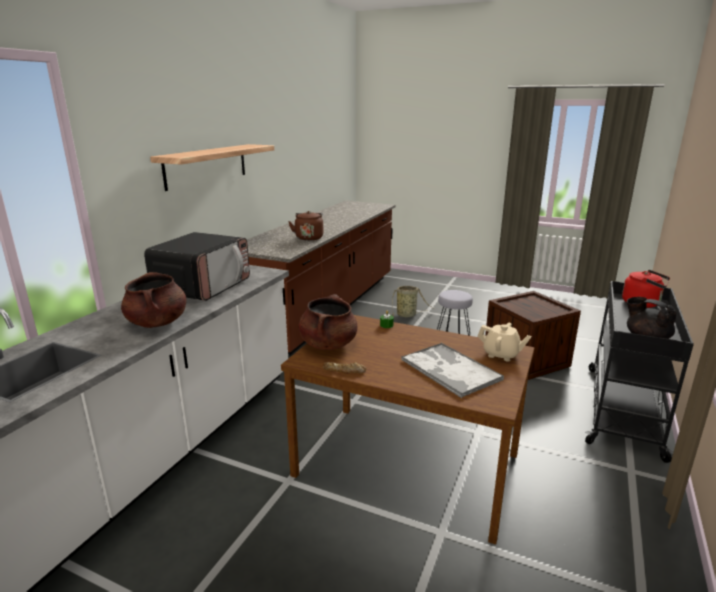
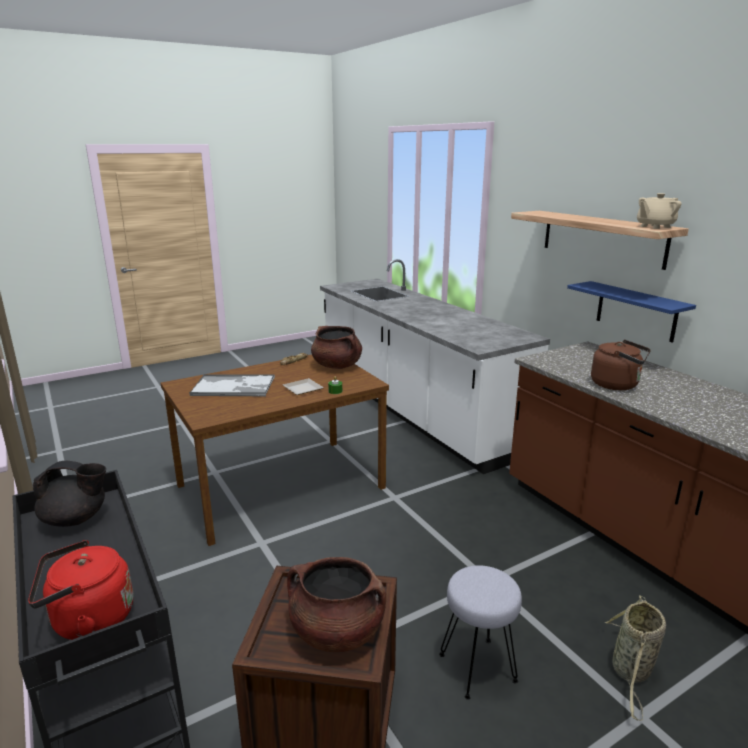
camera: 125 degrees right, 0 degrees up
(157, 323) = (404, 311): brown cooking pot -> brown cooking pot (337, 631)
(203, 286) = (465, 325): microwave -> none
(236, 210) = (636, 311): none -> blue shelf
(403, 339) = (301, 388): none -> plate
(501, 354) = (212, 411): beige teapot -> beige teapot (654, 227)

